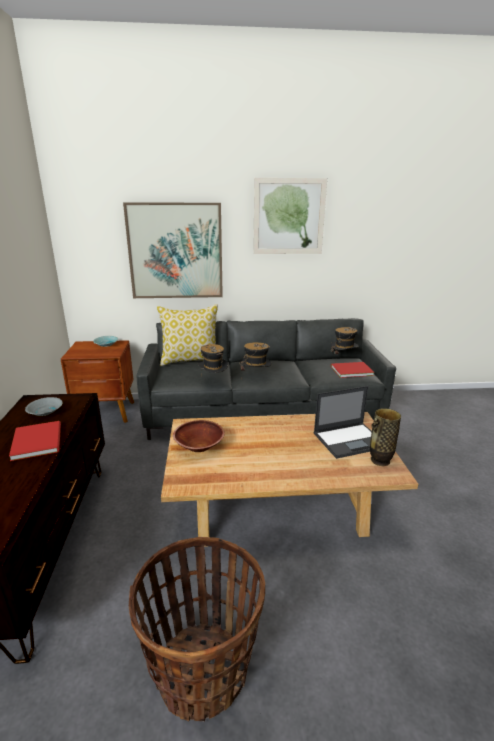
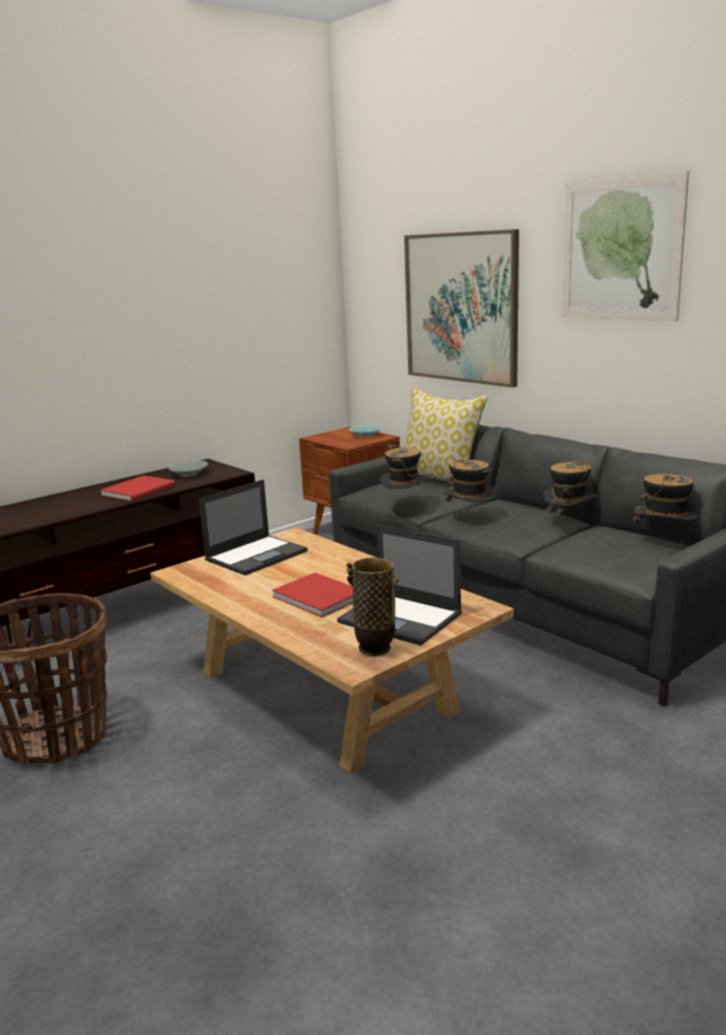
camera: 55 degrees right, 5 degrees down
(199, 446) = (257, 555): brown bowl -> laptop
(292, 363) = (568, 523): none -> hat
(350, 370) = (624, 556): red book -> red book (318, 595)

